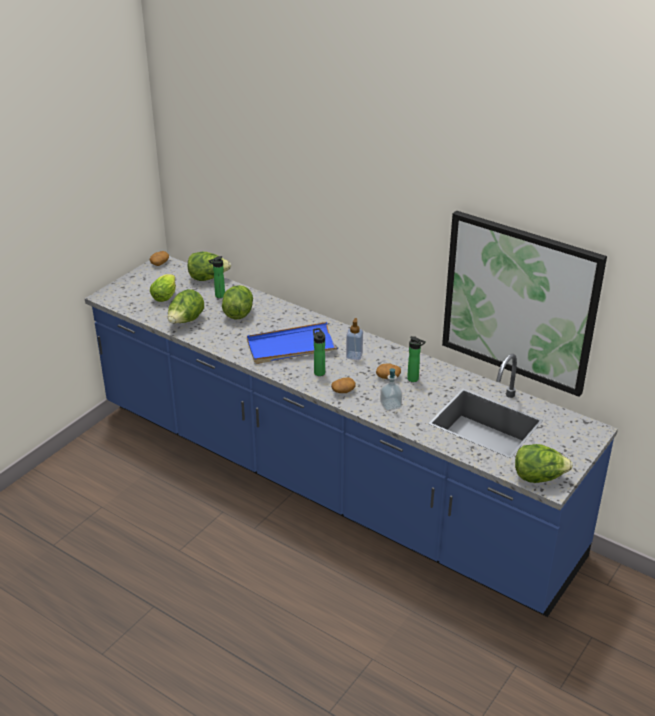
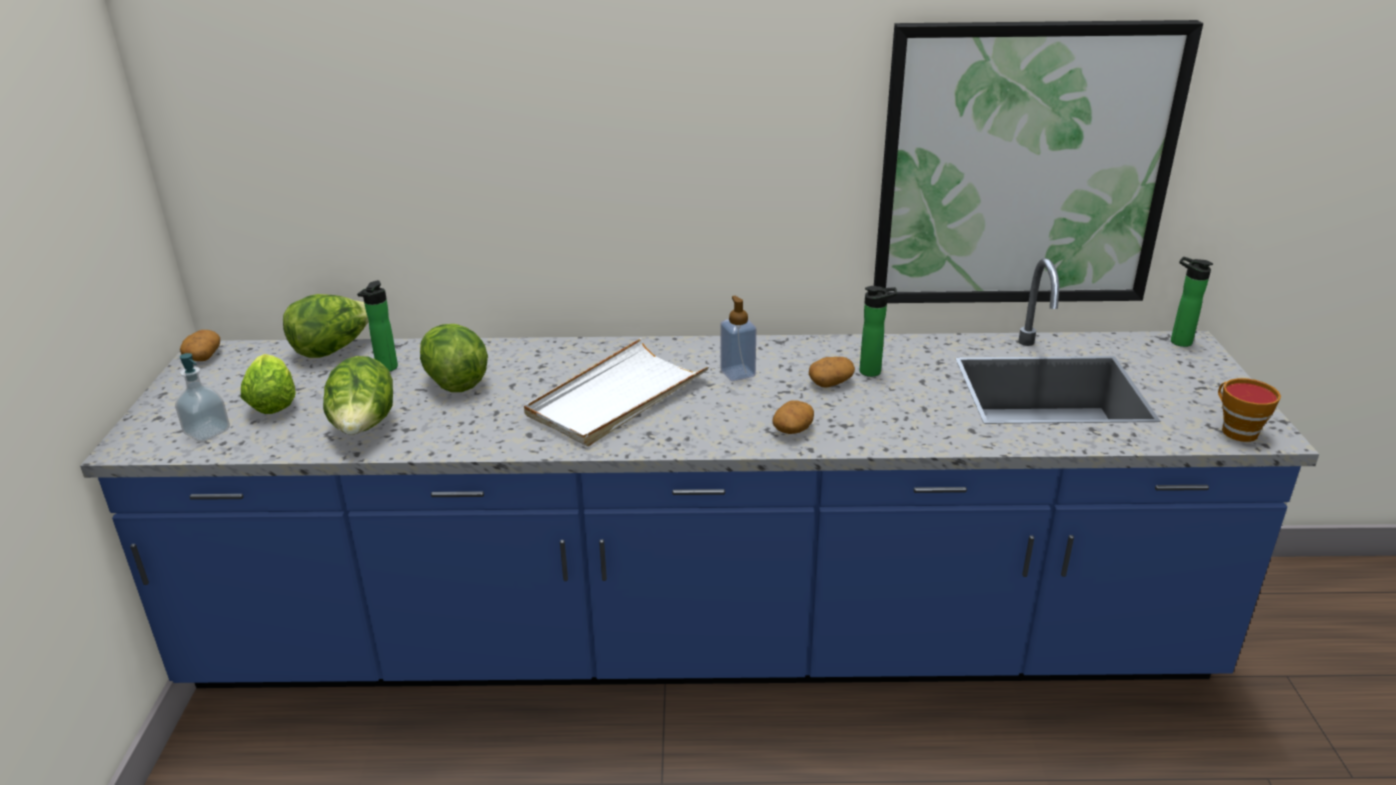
camera: 35 degrees left, 5 degrees down
(291, 347) = (616, 398): blue tray -> white tray
(319, 372) = (713, 417): bottle -> bottle (1177, 341)
(390, 405) = (894, 420): soap dispenser -> soap dispenser (207, 432)
(539, 477) = (1235, 430): lettuce -> cup

